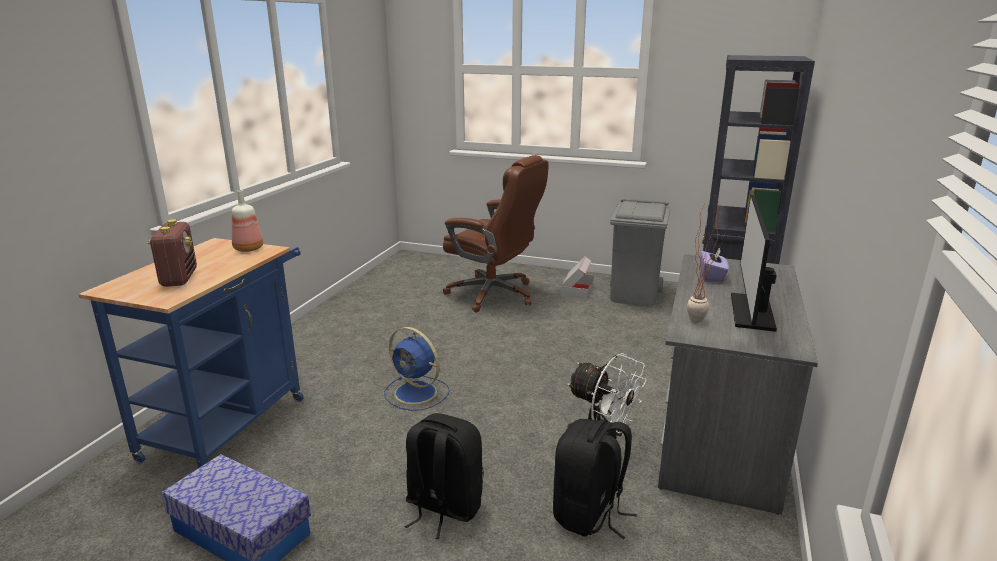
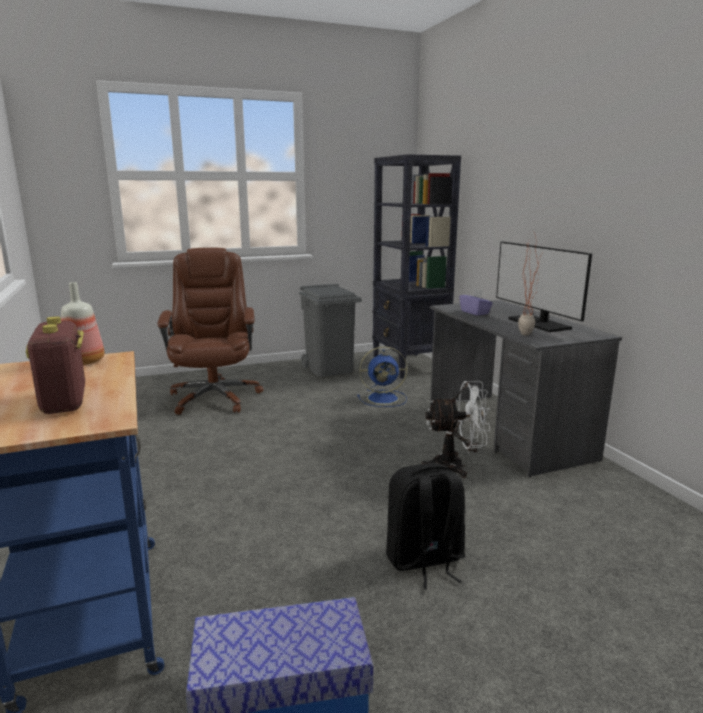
camera: 40 degrees left, 5 degrees down
(179, 278) = (65, 402): radio -> radio turned 150 degrees counterclockwise
(417, 393) = (266, 491): blue fan -> blue fan (384, 398)
(493, 294) = (215, 397): brown office chair -> brown office chair turned 90 degrees counterclockwise
(577, 290) = (281, 376): cardboard box -> none
(589, 514) = (519, 512): black backpack -> none

